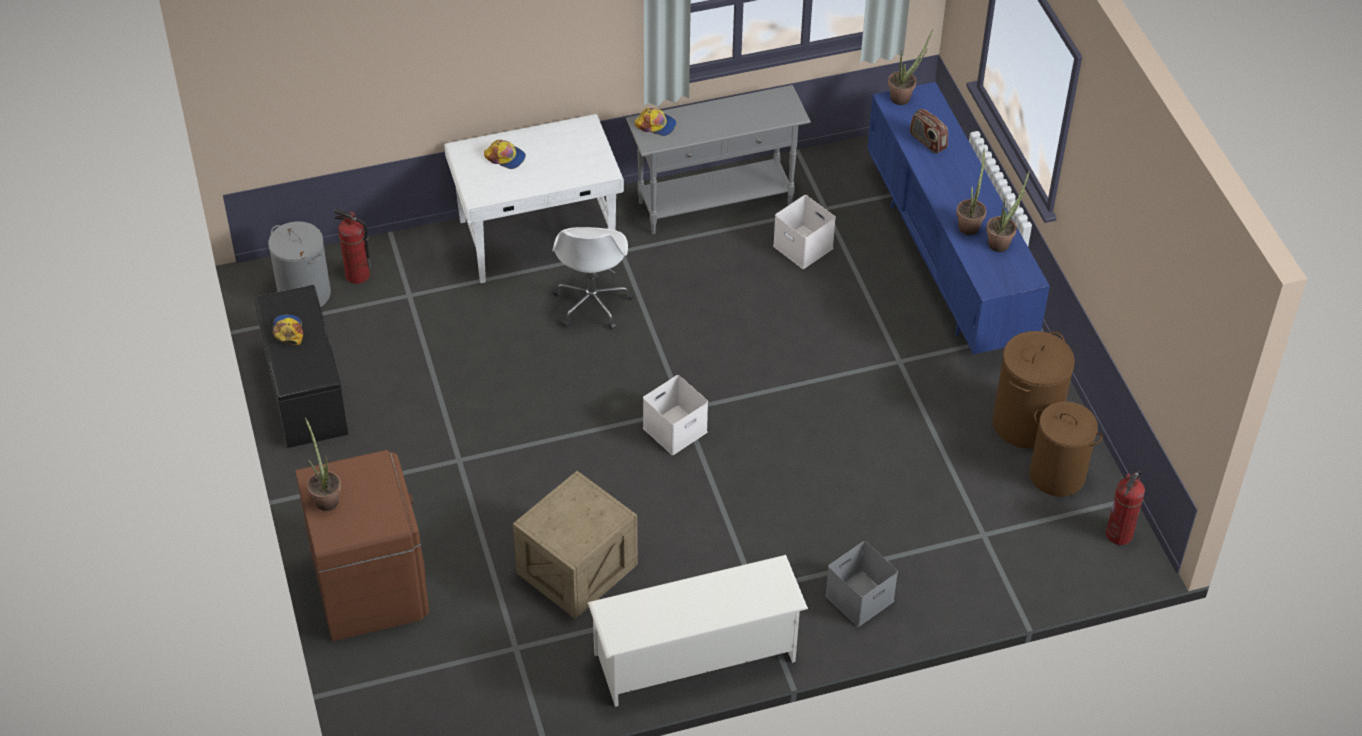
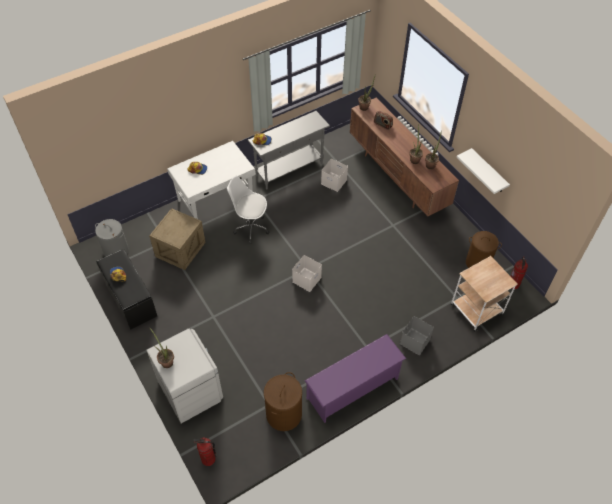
camera: 15 degrees left, 5 degrees up
(357, 275) = (138, 236): fire extinguisher -> fire extinguisher (208, 459)
(371, 584) = (191, 389): brown washing machine -> white washing machine
(577, 568) = (285, 357): crate -> crate (180, 249)
(592, 306) = (250, 228): white office chair -> white office chair turned 120 degrees clockwise
(696, 657) = (353, 388): white shoe rack -> purple shoe rack
(948, 265) = (398, 177): blue cabinet -> brown cabinet
(1014, 567) = (476, 310): none -> beige cart
(1025, 423) = (456, 241): brown laundry basket -> brown laundry basket (283, 414)
(1103, 275) = (488, 171): none -> white shelf

